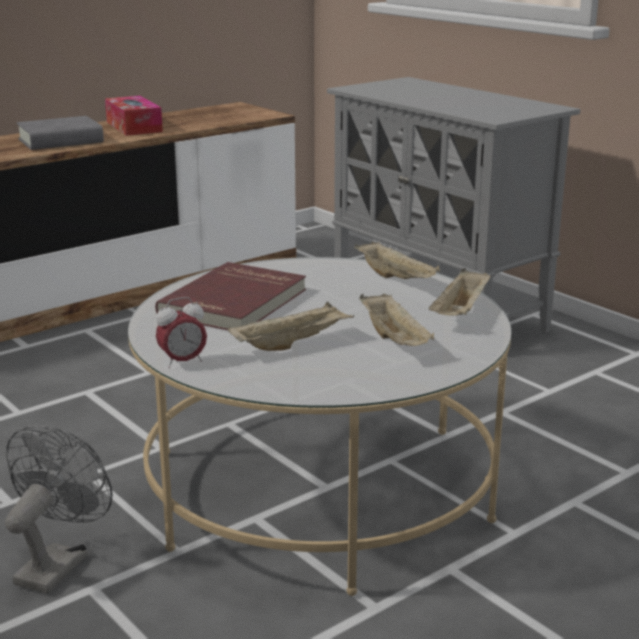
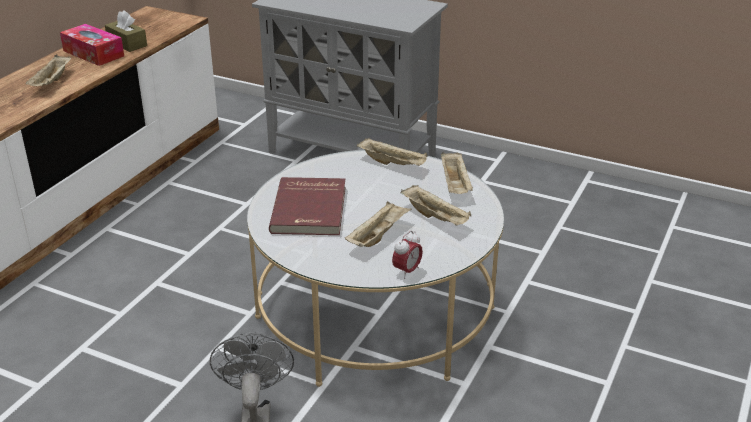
camera: 25 degrees left, 10 degrees up
(60, 141) = (52, 82): grey book -> beige tray
(179, 124) = (127, 43): none -> brown tissue box
(182, 362) = (325, 268): alarm clock -> alarm clock (407, 271)

